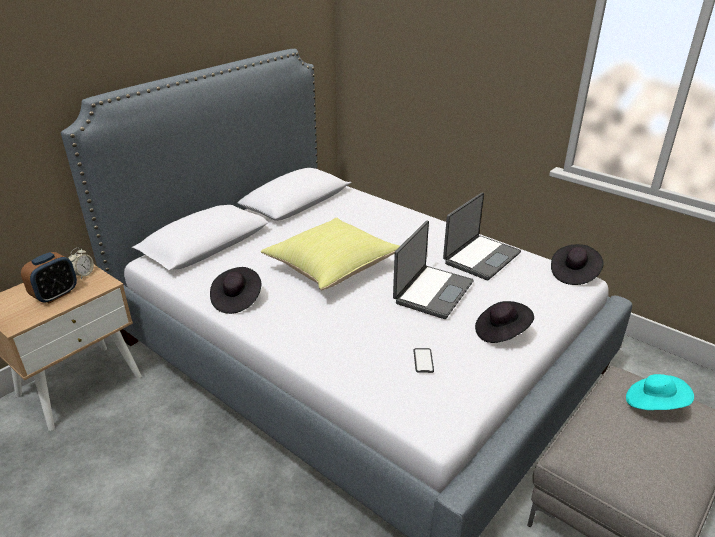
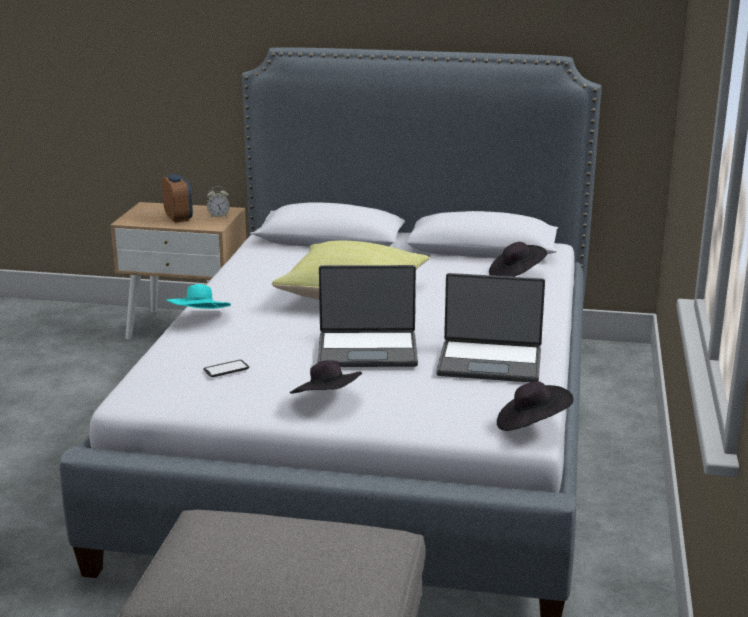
camera: 60 degrees right, 10 degrees down
(55, 295) = (178, 218): alarm clock -> alarm clock turned 120 degrees counterclockwise
(236, 300) = (247, 276): black hat -> black hat (516, 275)
(654, 404) = (330, 551): turquoise hat -> turquoise hat (200, 319)

